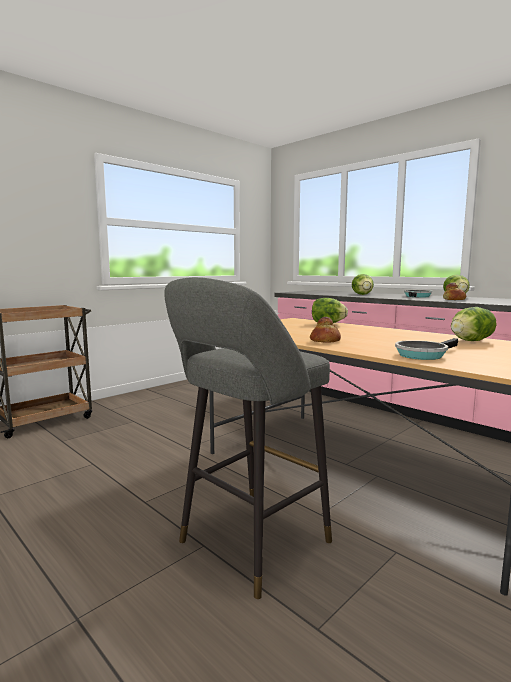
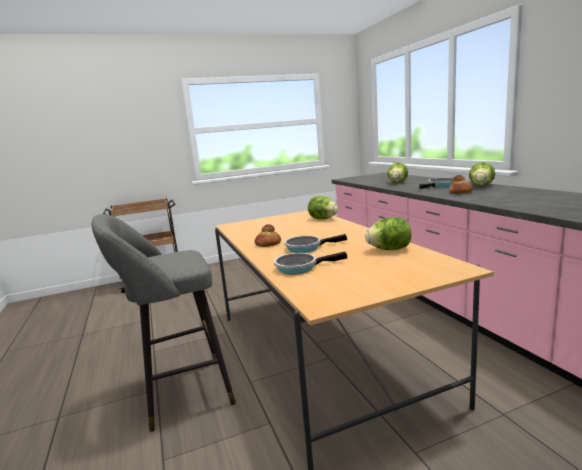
camera: 25 degrees right, 5 degrees up
(380, 342) = (306, 247): none -> frying pan

